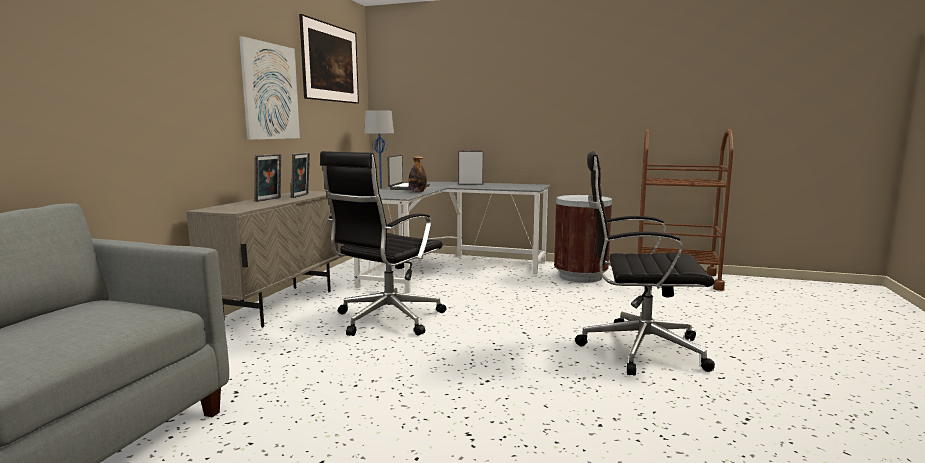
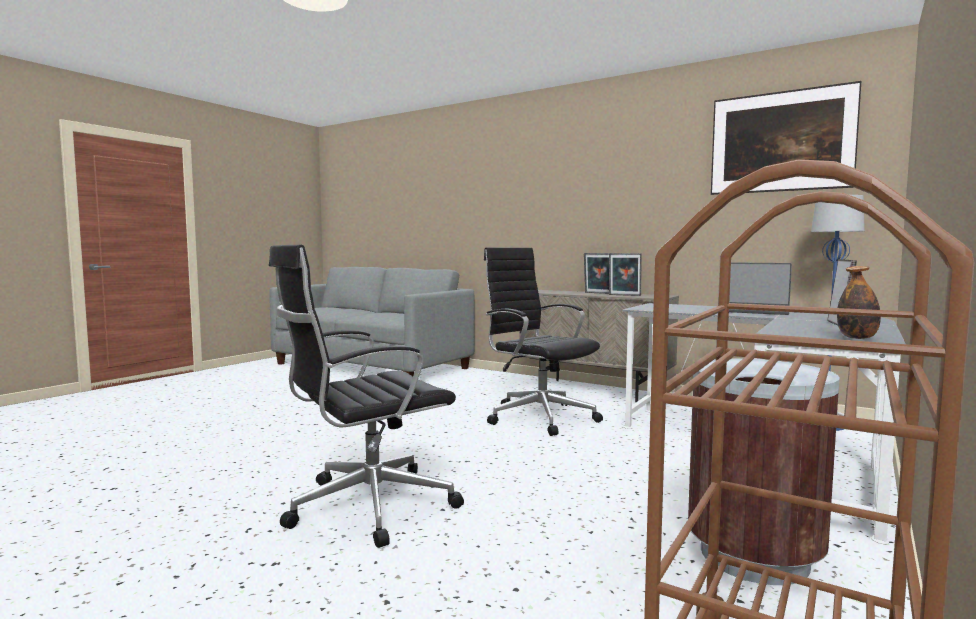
camera: 105 degrees right, 5 degrees down
(271, 91) = (654, 194): picture -> none
(417, 192) = (699, 311): bottle -> bottle (857, 338)
(638, 349) = (366, 506): black office chair -> black office chair turned 150 degrees counterclockwise

